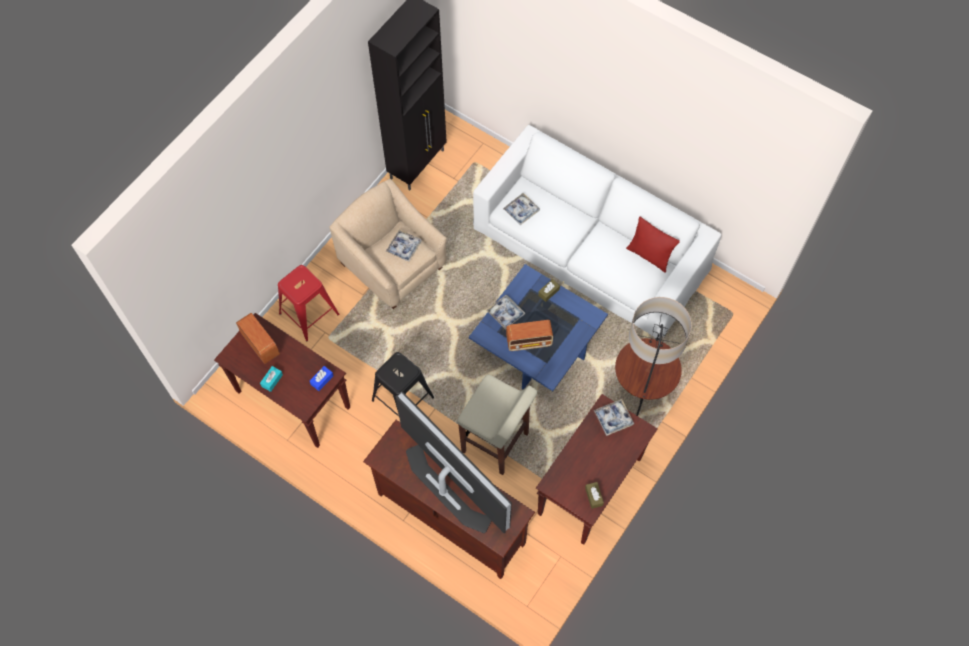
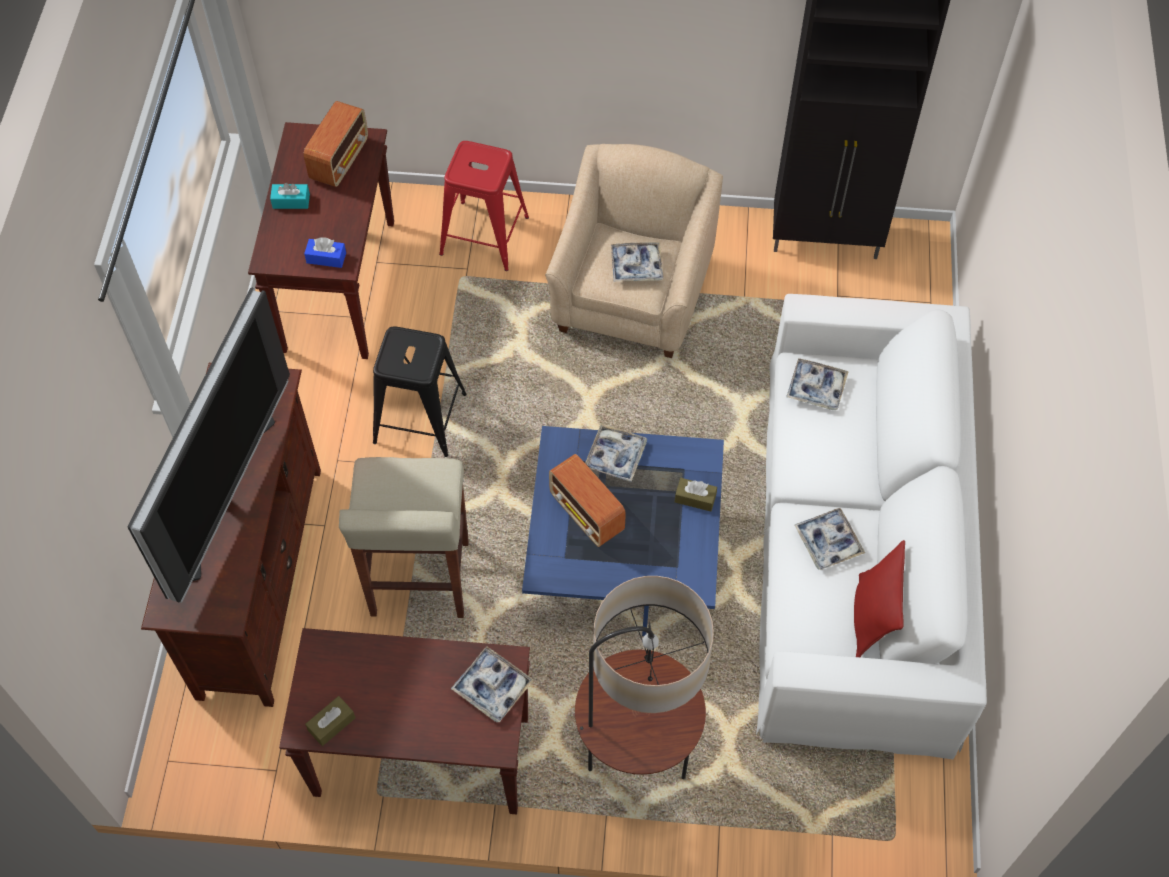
camera: 60 degrees right, 5 degrees down
(603, 251) = (828, 542): none -> tray

